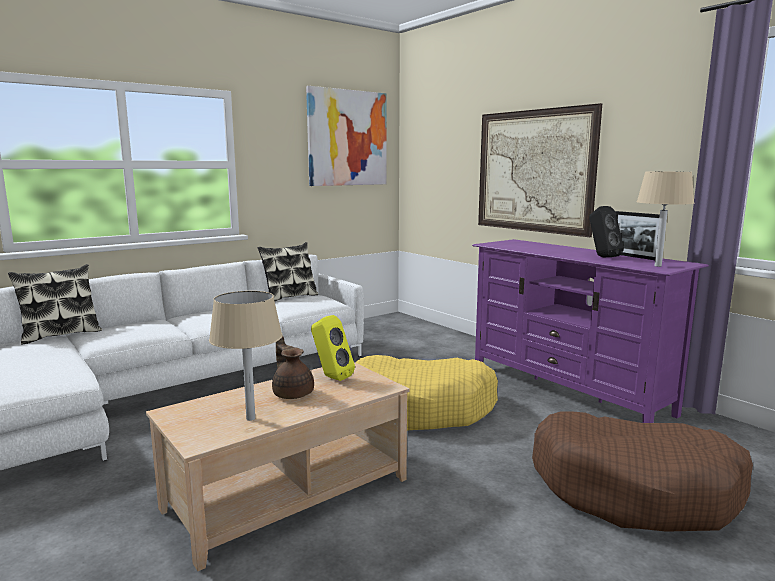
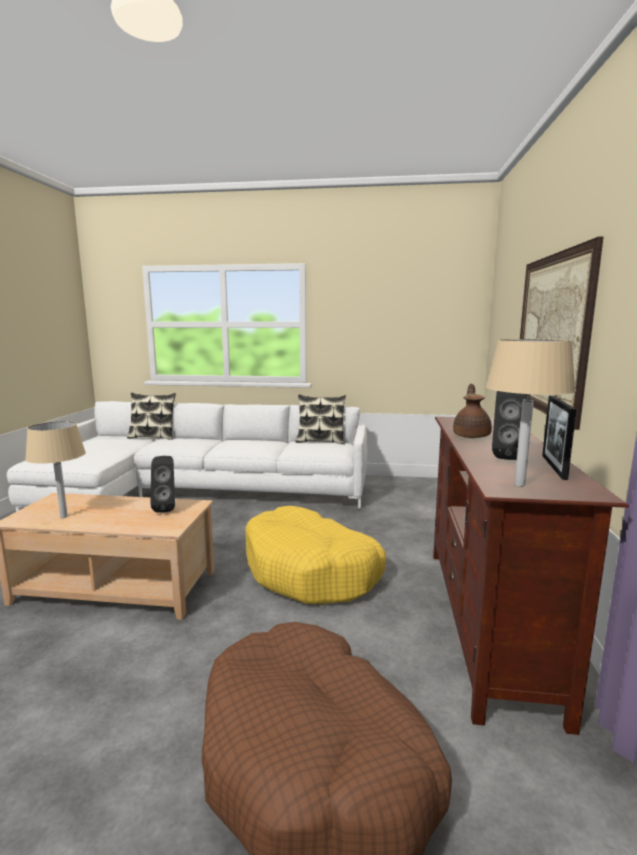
camera: 45 degrees right, 0 degrees up
(292, 393) = (121, 510): brown teapot -> brown teapot (471, 436)
(331, 377) = (166, 508): yellow speaker -> black speaker
(347, 138) = (422, 298): picture -> none
(567, 390) = (487, 621): purple tv stand -> brown tv stand

